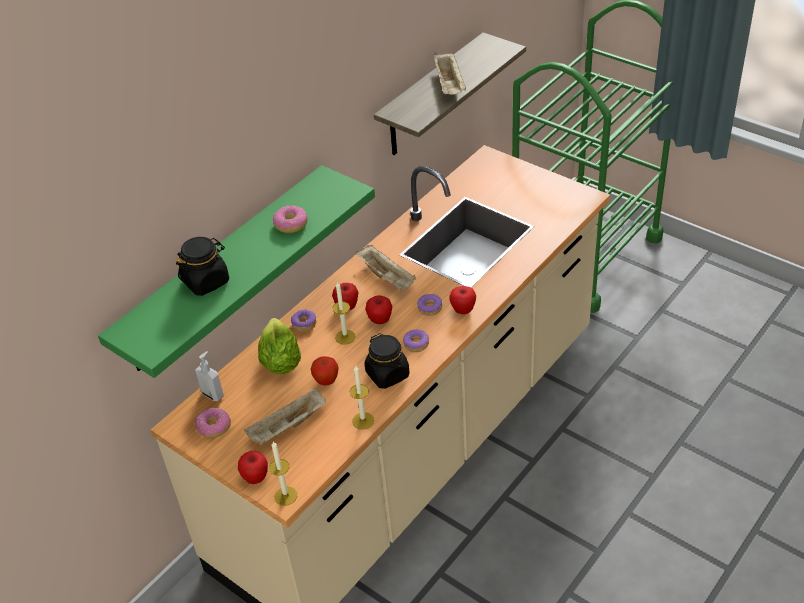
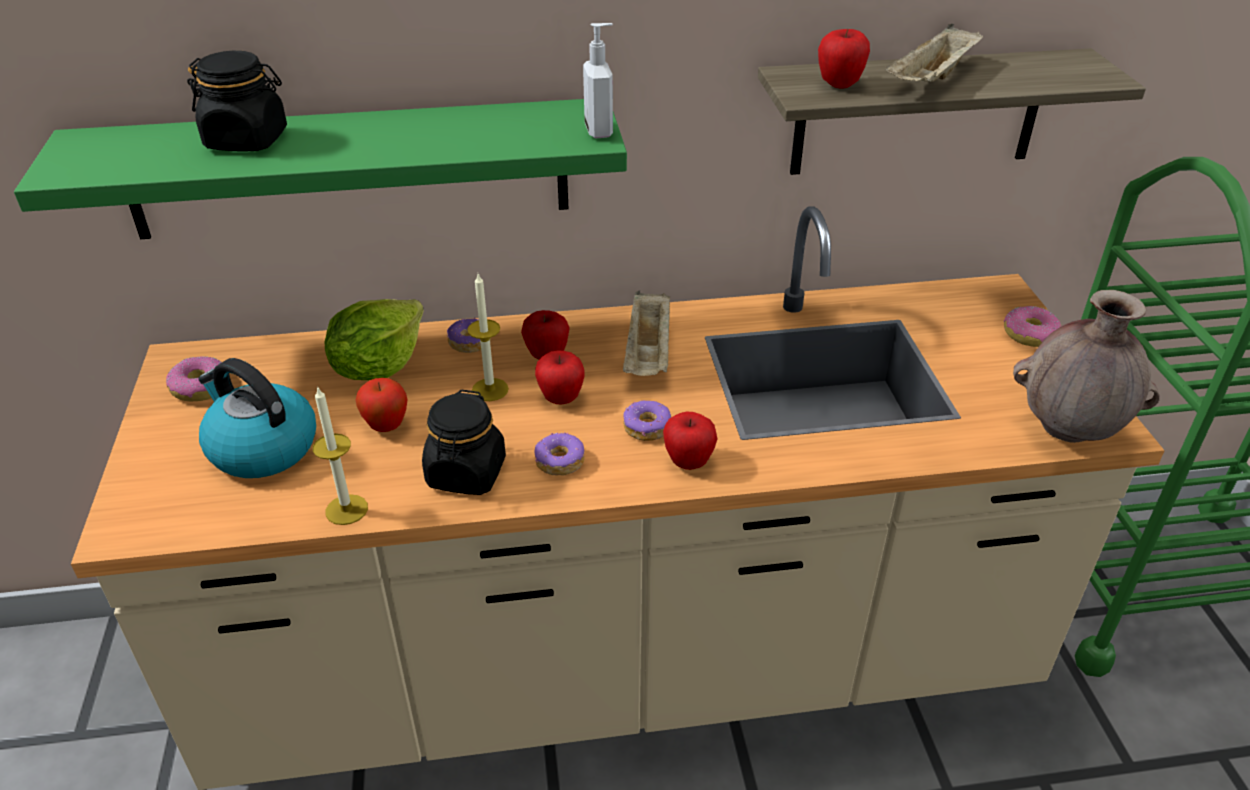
camera: 40 degrees right, 5 degrees down
(213, 394) = (259, 352): soap dispenser -> soap dispenser (600, 131)
(255, 478) = (135, 480): apple -> apple (839, 84)
(285, 496) = (122, 531): candle -> none
(288, 427) = (261, 448): beige tray -> kettle
(291, 224) = (450, 136): donut -> donut (1030, 335)
(574, 207) = (1069, 431): none -> brown vase

